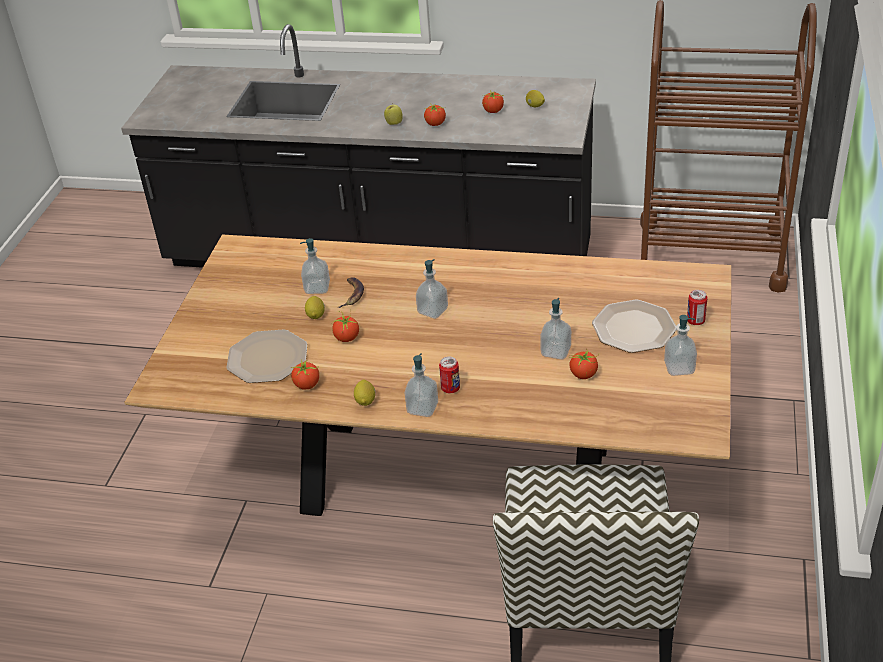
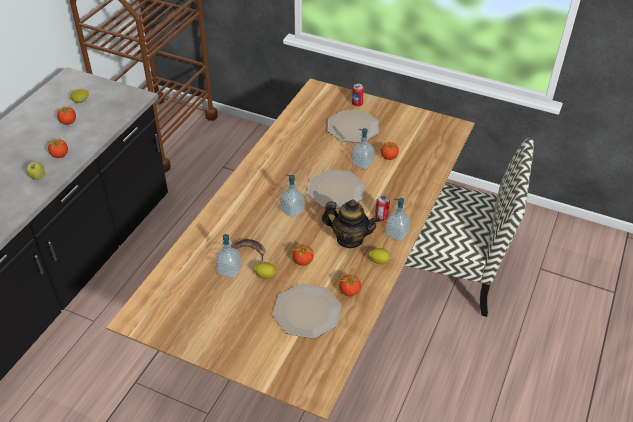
camera: 80 degrees left, 5 degrees up
(397, 368) = (349, 239): none -> teapot
(486, 339) = (336, 191): none -> plate
(679, 368) = (397, 120): soap dispenser -> none

